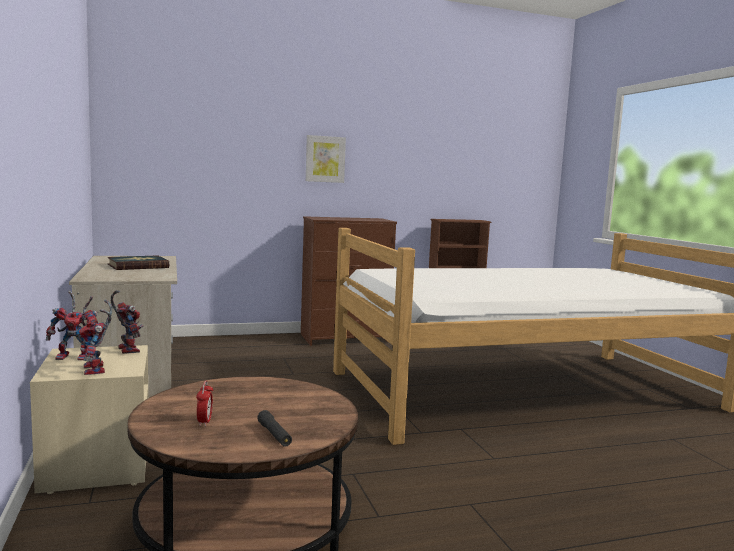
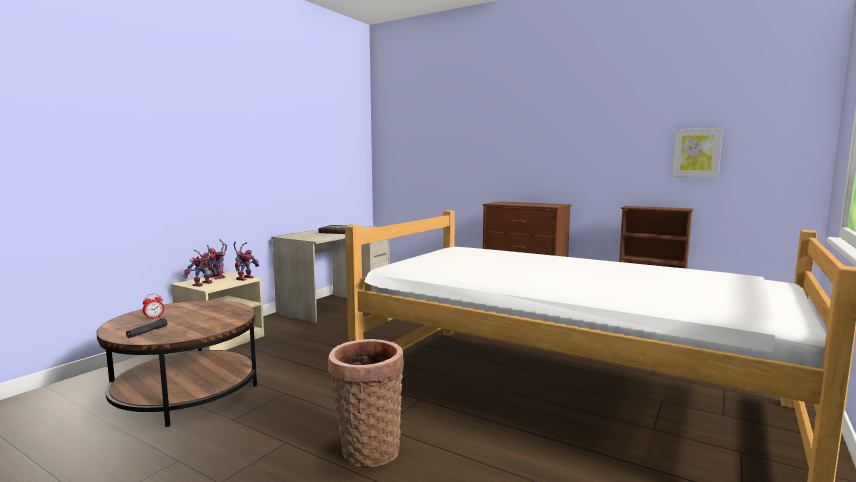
camera: 50 degrees right, 0 degrees up
(325, 159) = (520, 151): picture -> picture (696, 153)
(526, 475) = (367, 448): none -> basket

